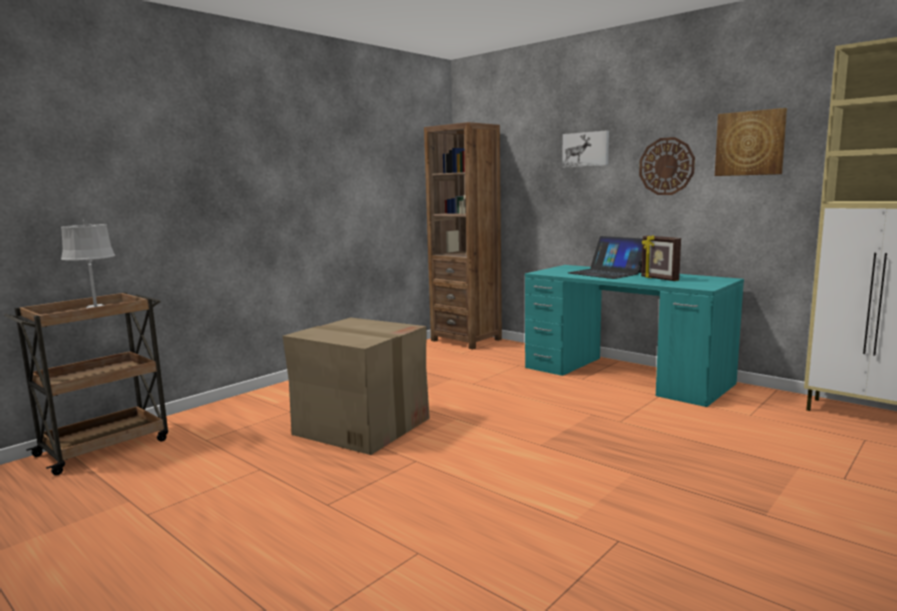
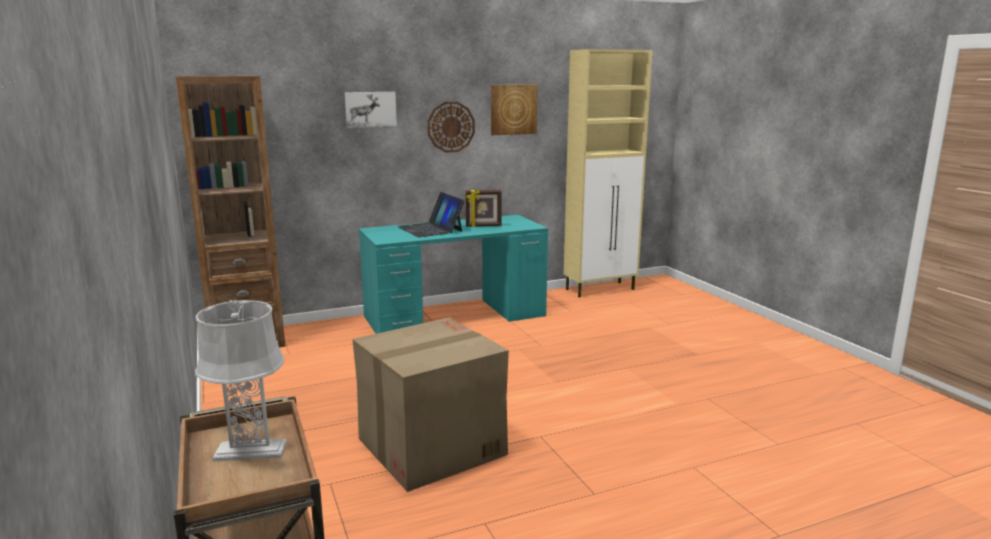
camera: 65 degrees left, 5 degrees up
(606, 273) = (430, 229): laptop -> laptop turned 75 degrees clockwise

